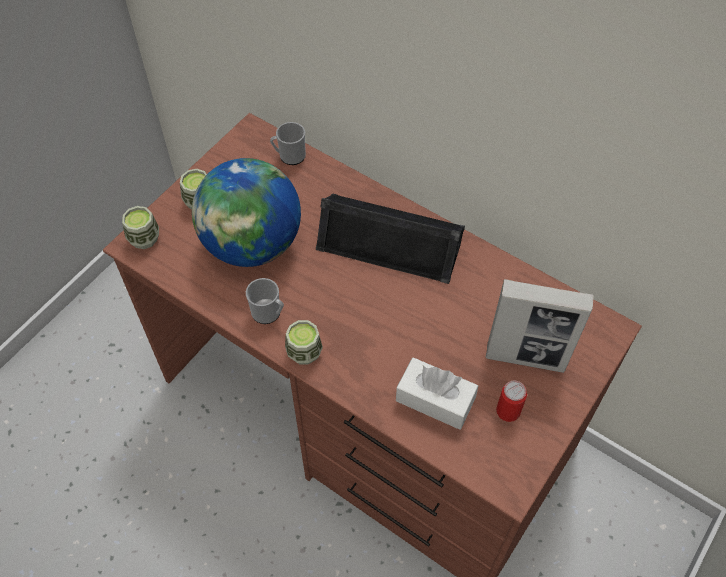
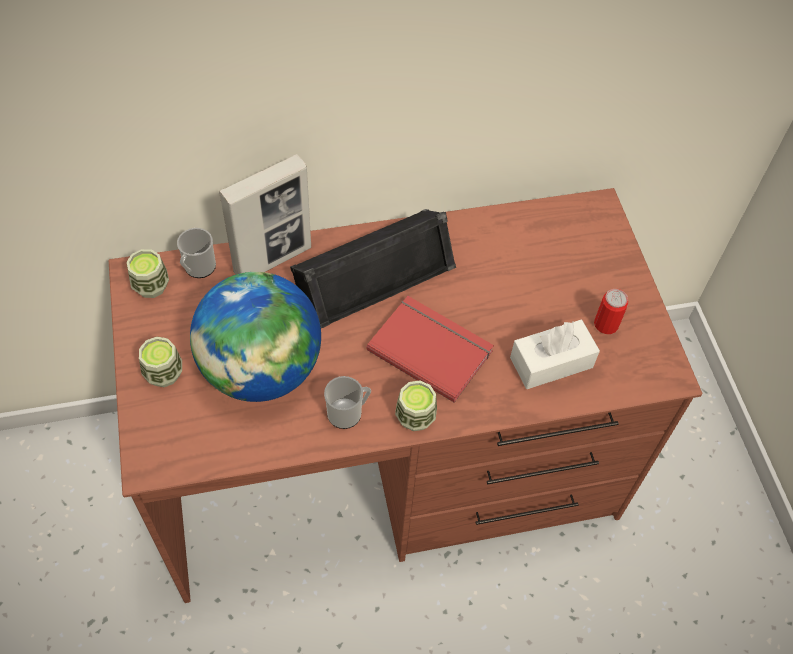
camera: 50 degrees left, 0 degrees up
(144, 238) = (153, 449): cup -> cup (151, 286)
(367, 320) = (431, 348): none -> red book
(526, 358) = (572, 276): picture frame -> picture frame (273, 259)

